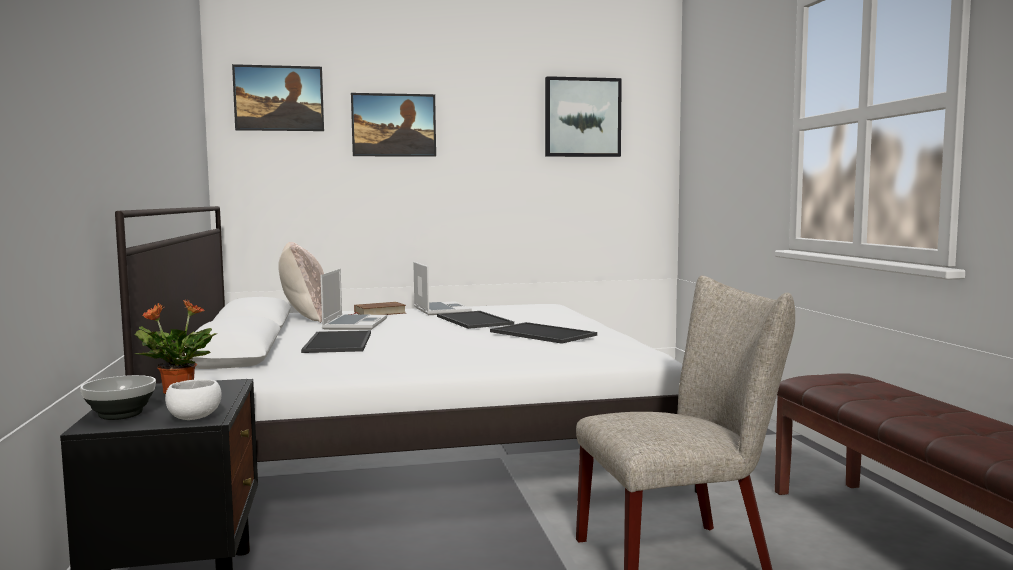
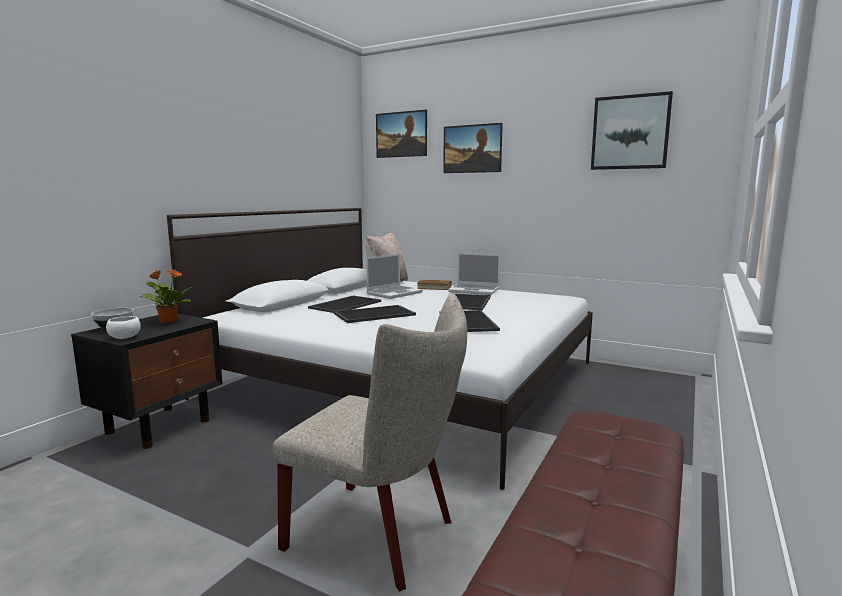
camera: 40 degrees right, 5 degrees up
(418, 344) = (374, 315): none -> tray
(440, 310) = (475, 290): laptop -> laptop turned 90 degrees clockwise

